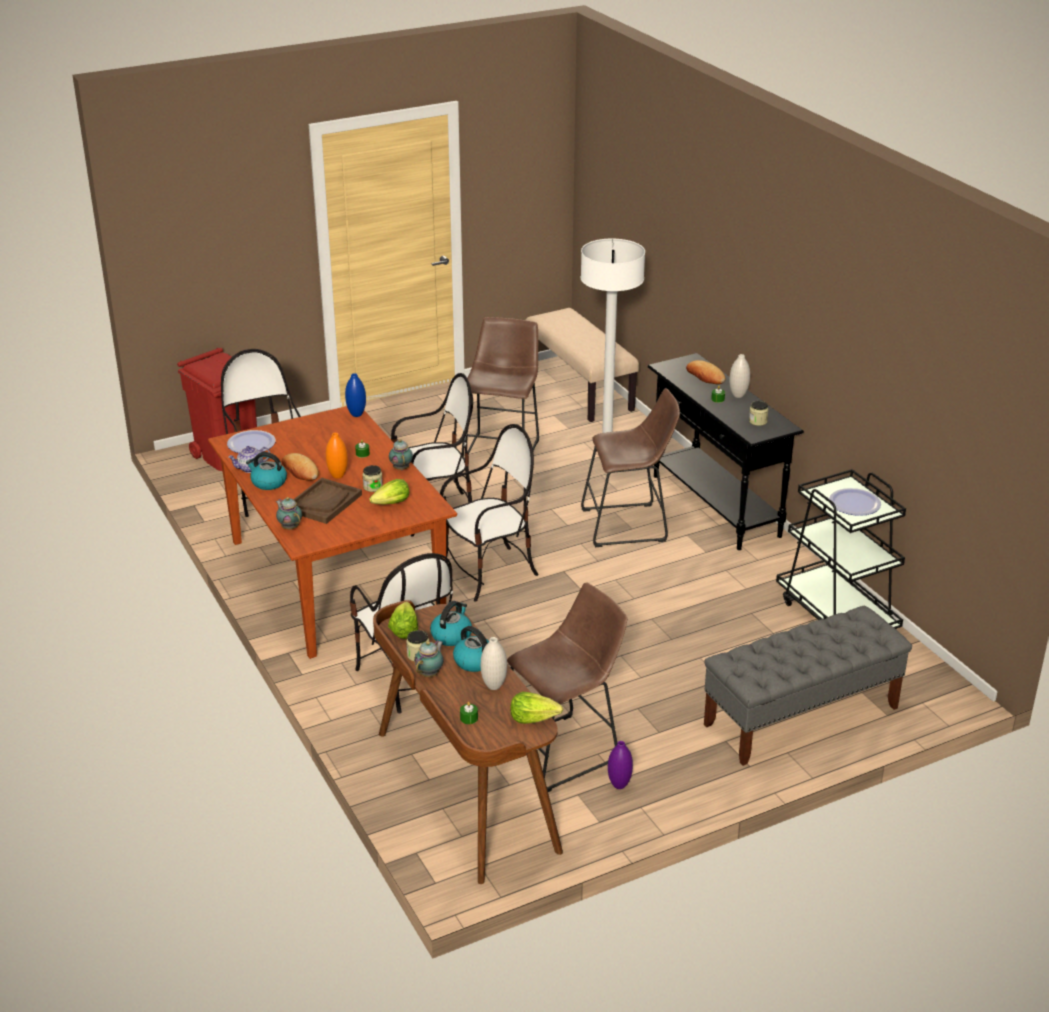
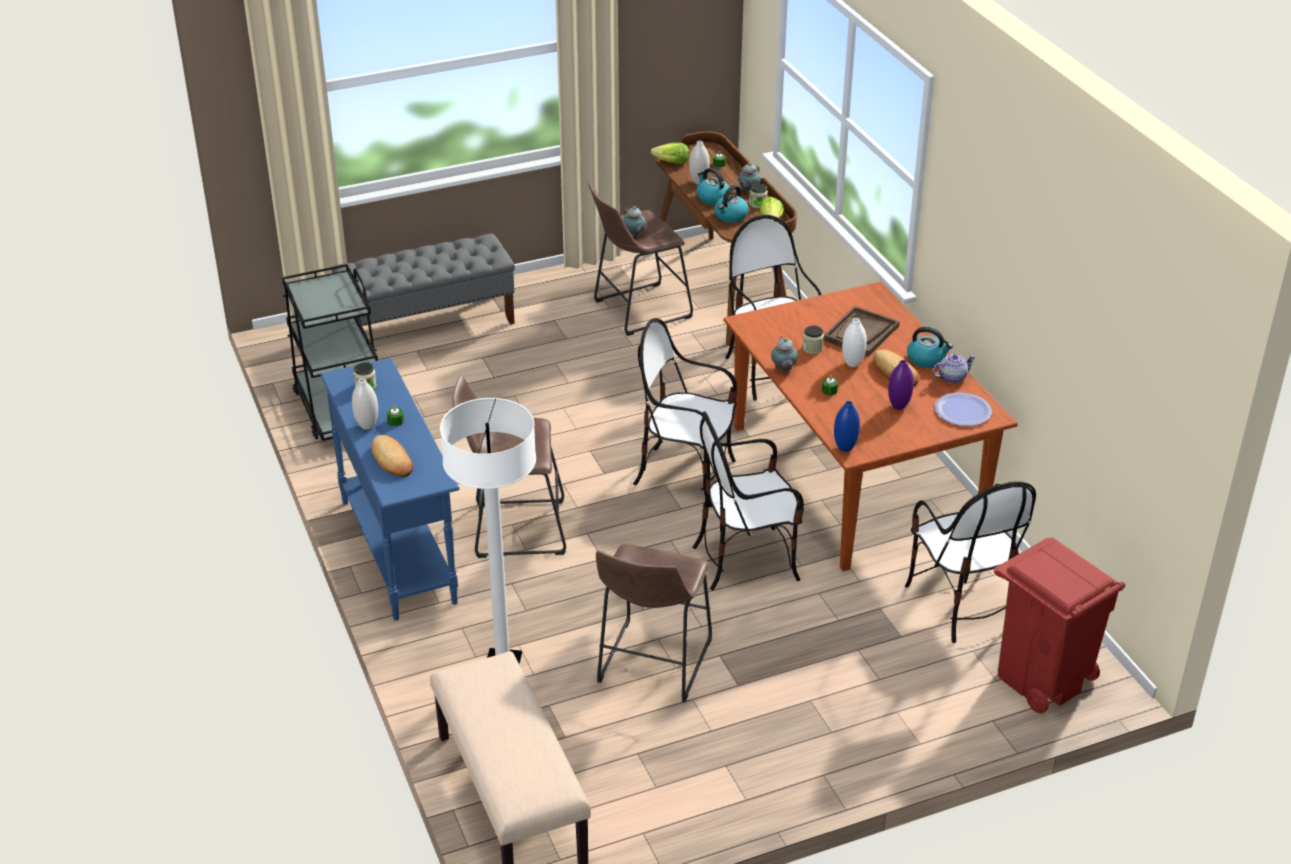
camera: 175 degrees left, 5 degrees up
(289, 527) = (890, 309): teapot -> teapot (634, 235)
(338, 476) = (852, 364): orange vase -> white vase
(392, 503) = (790, 329): lettuce -> none
(489, 573) = (686, 475): chair -> chair turned 45 degrees clockwise
(619, 785) = (598, 286): purple vase -> purple vase (898, 406)
(715, 506) = (398, 550): black console table -> blue console table
(854, 503) = (323, 297): plate -> none

